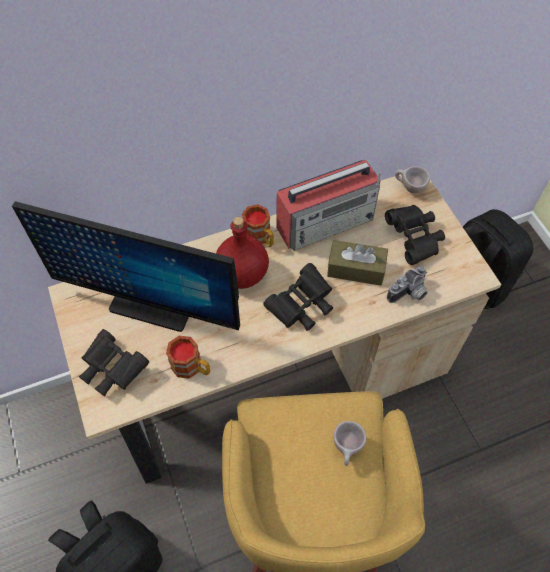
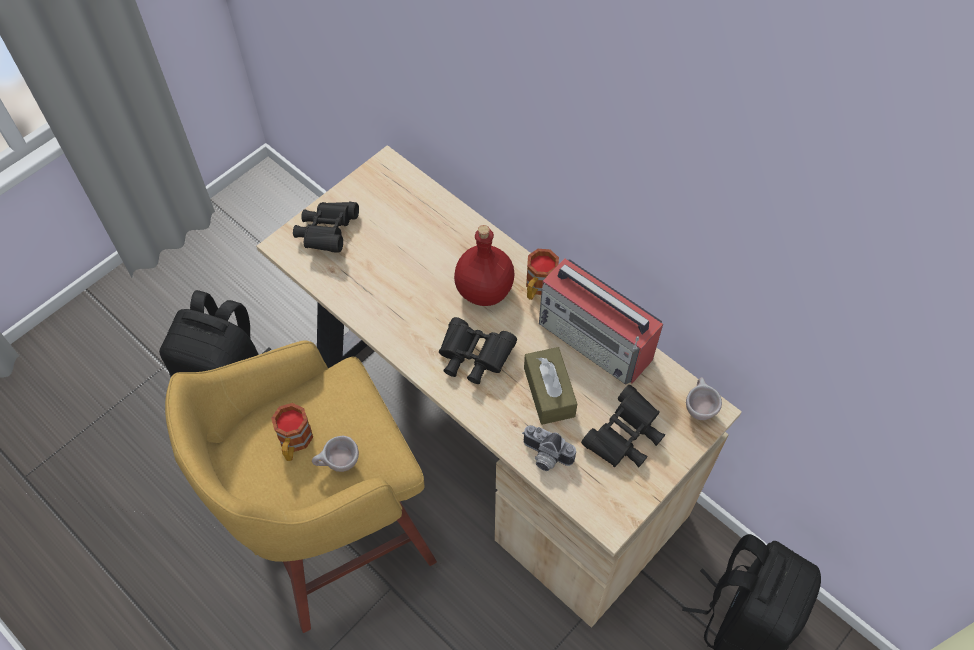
camera: 65 degrees right, 0 degrees up
(152, 304) = (409, 231): monitor -> none
(192, 367) = (358, 293): mug -> mug (294, 443)

